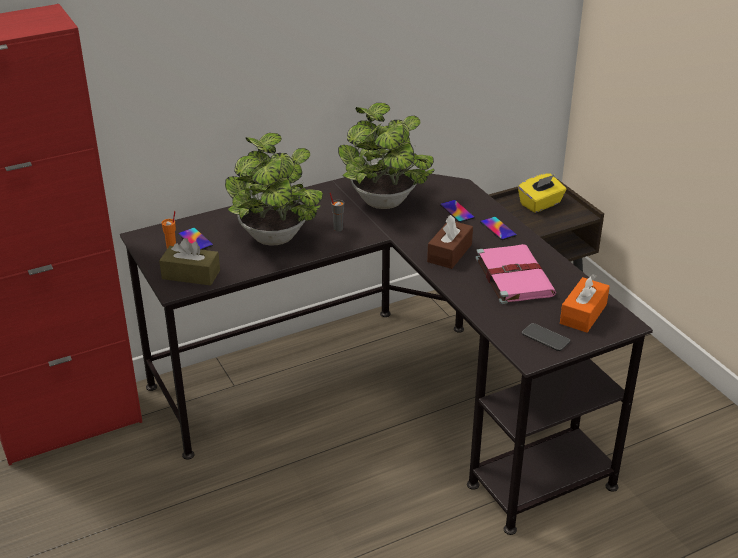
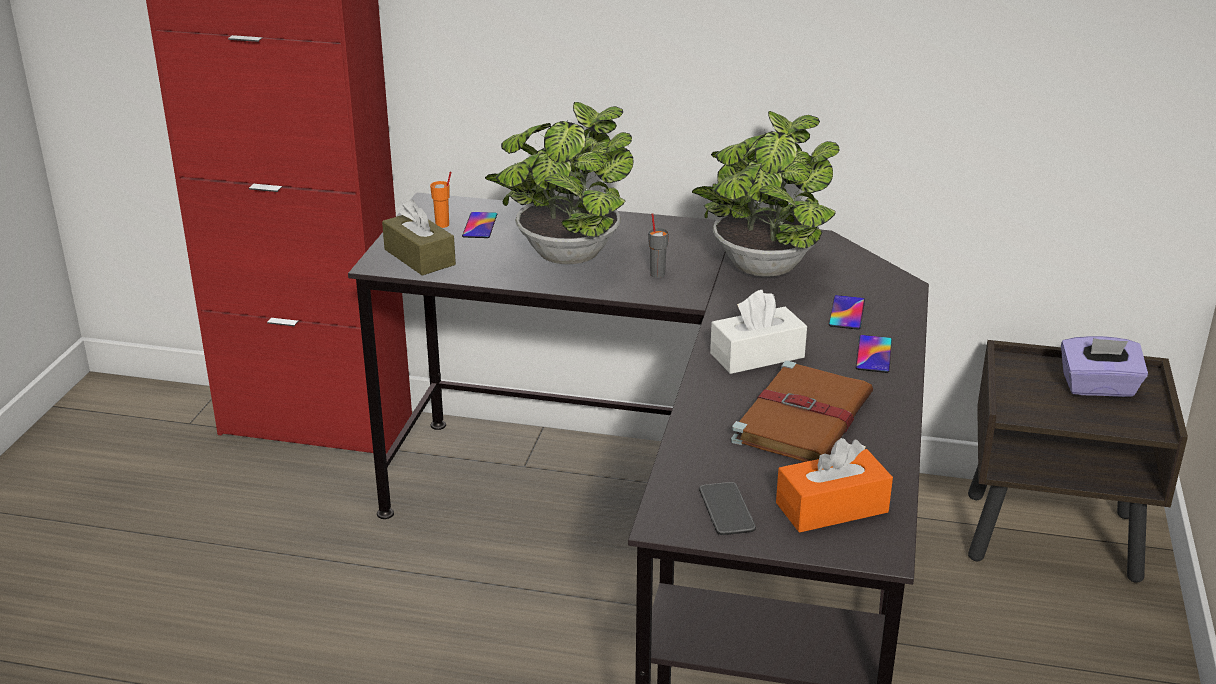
camera: 40 degrees right, 5 degrees down
(449, 253) = (757, 355): brown tissue box -> white tissue box
(513, 276) = (803, 417): pink book -> brown book
(540, 204) = (1098, 387): yellow tissue box -> purple tissue box

